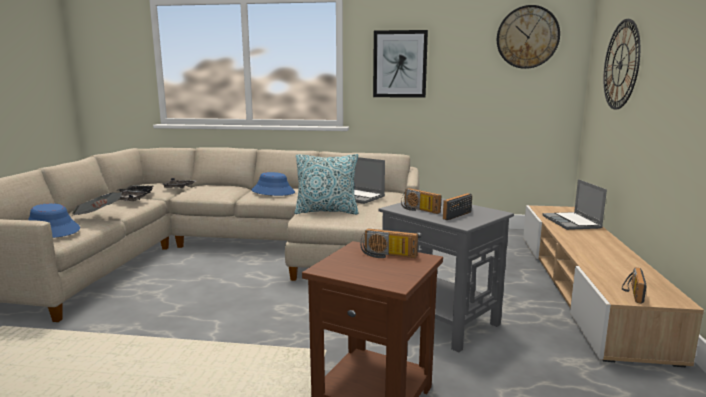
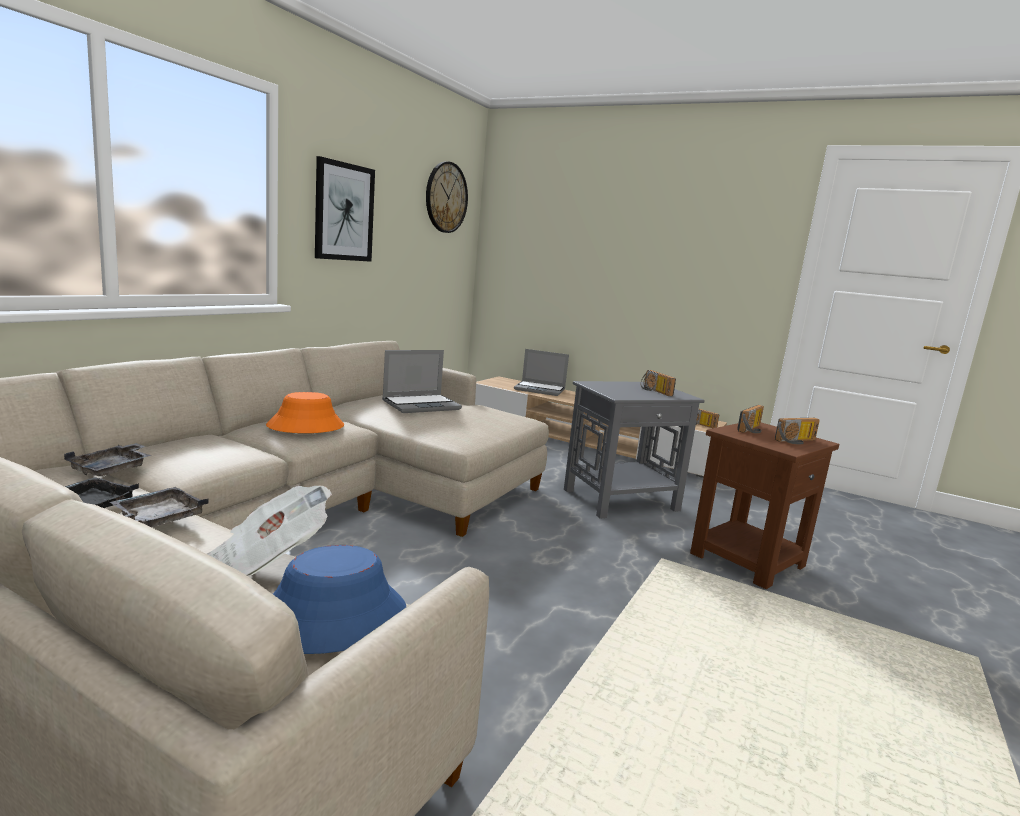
camera: 70 degrees left, 0 degrees up
(273, 191) = (306, 426): blue hat -> orange hat
(327, 211) = (452, 429): pillow -> none
(418, 210) = (632, 394): radio -> radio (797, 441)
(620, 65) = (557, 242): wall clock -> none

